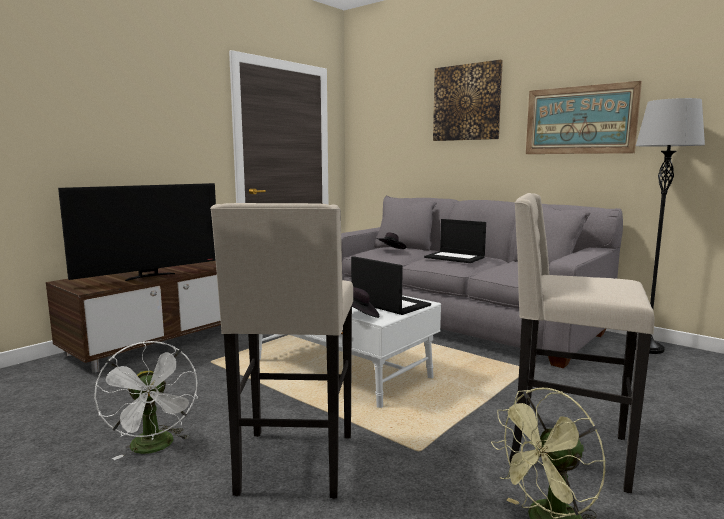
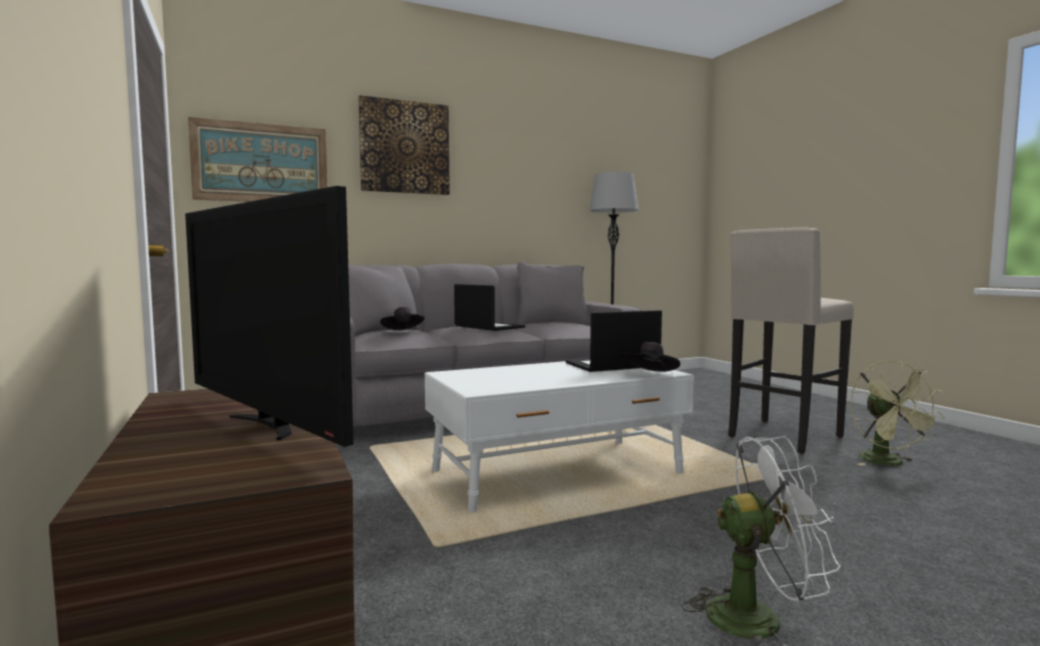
camera: 65 degrees left, 5 degrees down
(149, 276) = (266, 425): television -> television turned 150 degrees clockwise
(294, 465) = (808, 529): beige stool -> none
(455, 257) = (488, 327): laptop -> laptop turned 105 degrees counterclockwise
(579, 120) = (527, 183): picture -> picture (261, 163)

